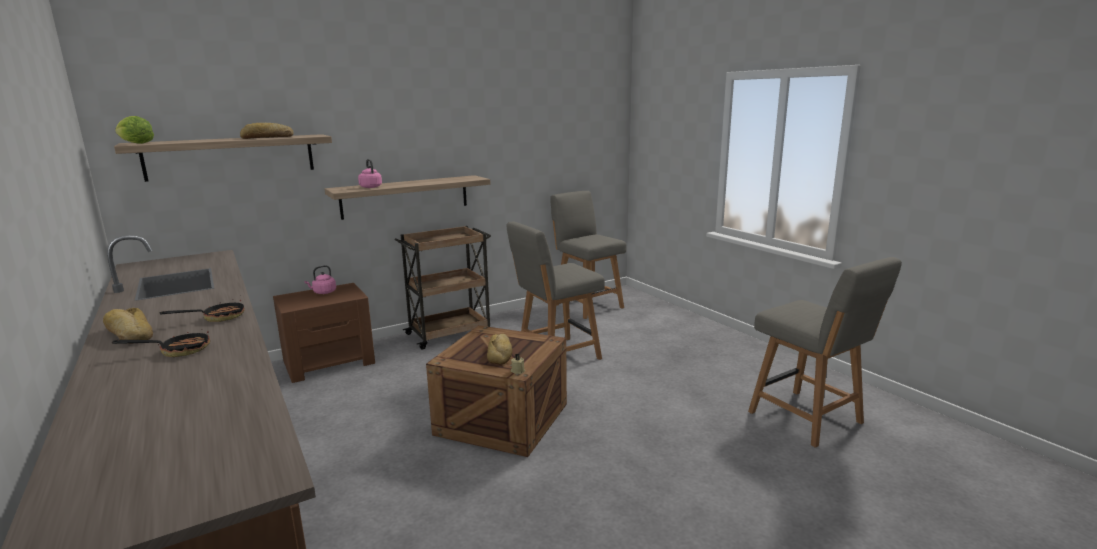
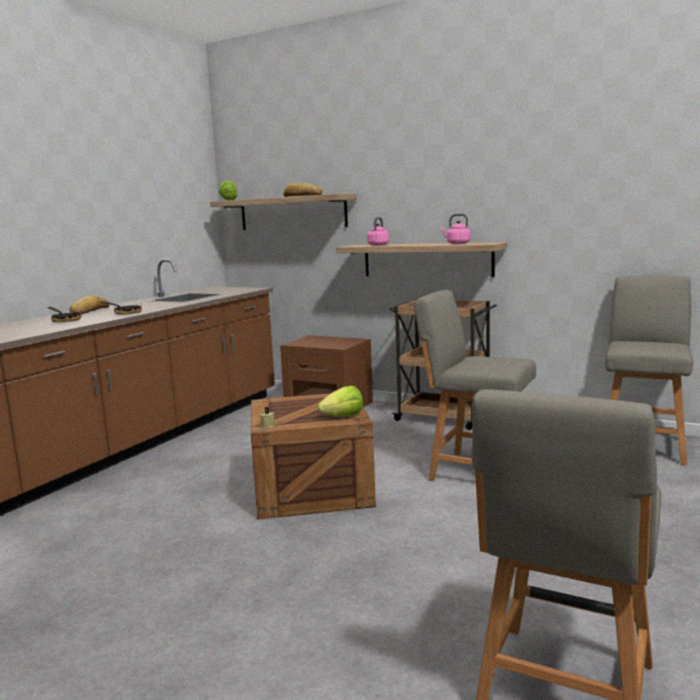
camera: 60 degrees right, 5 degrees down
(323, 292) = (334, 340): pink kettle -> pink kettle (457, 243)
(500, 353) = (299, 412): bread -> none
(537, 342) = (343, 416): none -> lettuce

